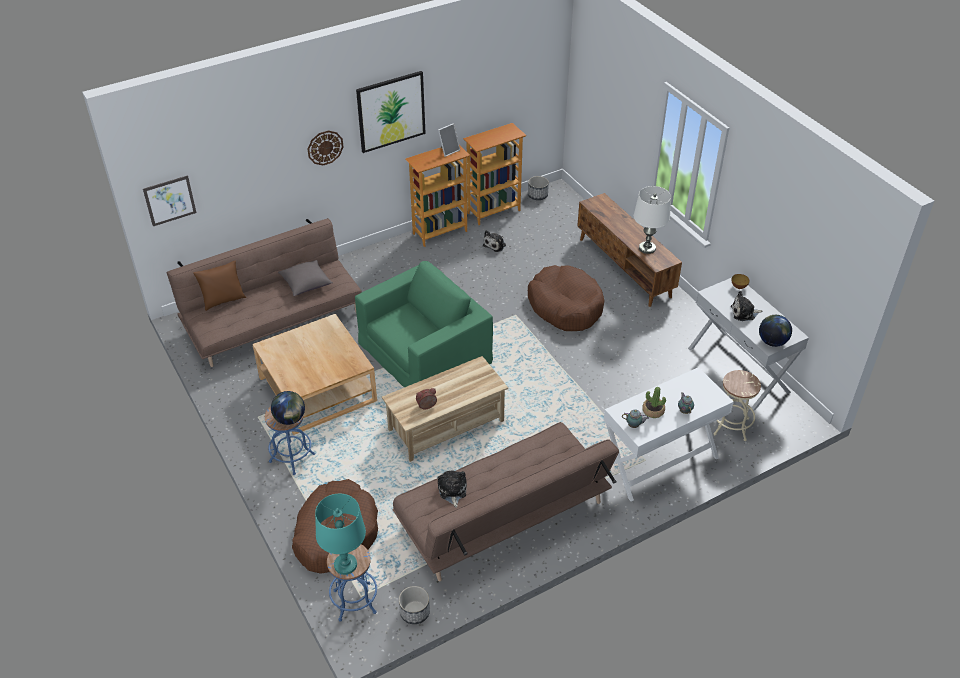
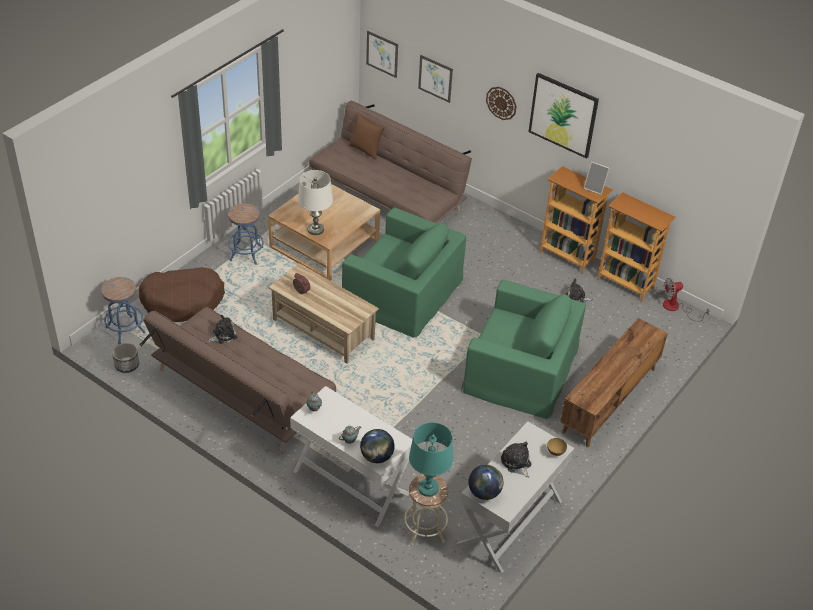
camera: 65 degrees right, 0 degrees up
(244, 178) = (435, 78): none -> picture
(290, 419) = (240, 217): globe -> globe (376, 457)
(306, 284) = (411, 186): grey pillow -> none
(345, 564) = (113, 288): turquoise table lamp -> turquoise table lamp (428, 488)
(537, 195) = (676, 308): planter -> fan
(565, 306) = (521, 369): brown dog bed -> green armchair
(647, 248) = (598, 384): white table lamp -> white table lamp (315, 229)
(653, 411) = (339, 418): potted plant -> none

